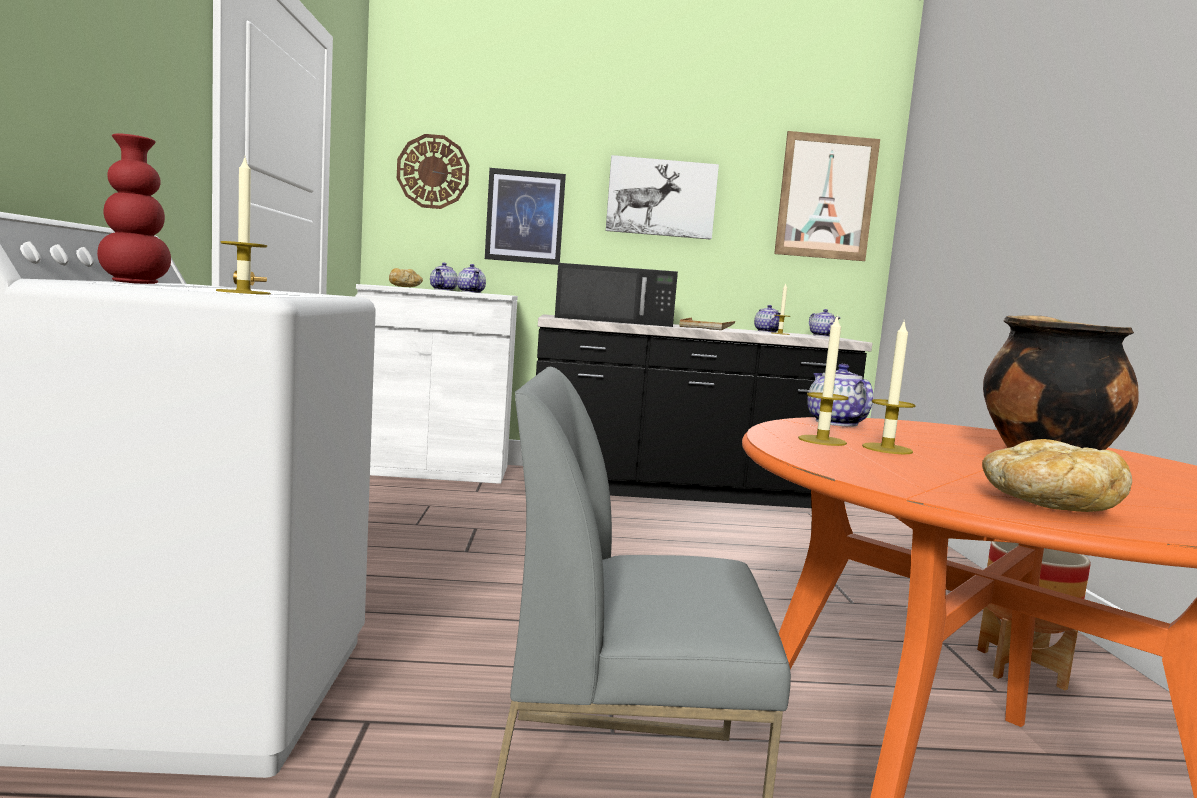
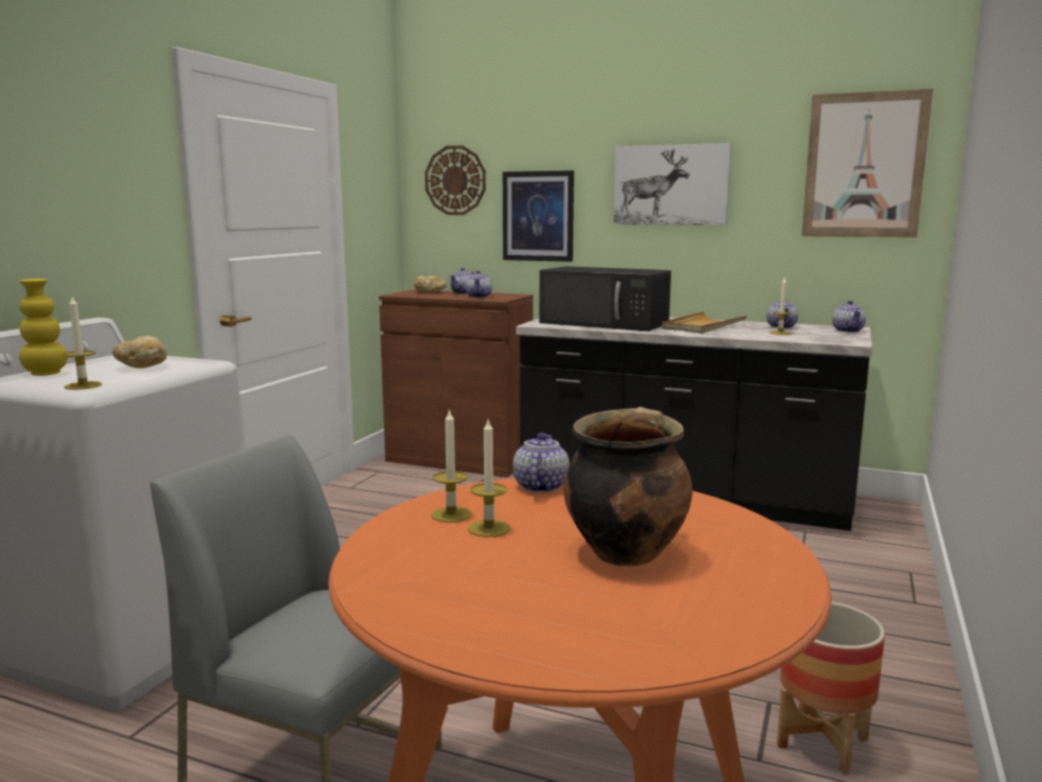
camera: 25 degrees right, 5 degrees up
(135, 283) = (46, 374): red vase -> yellow vase
(432, 470) = (459, 459): white cabinet -> brown cabinet
(1047, 505) = (438, 612): bread -> bread (142, 366)

